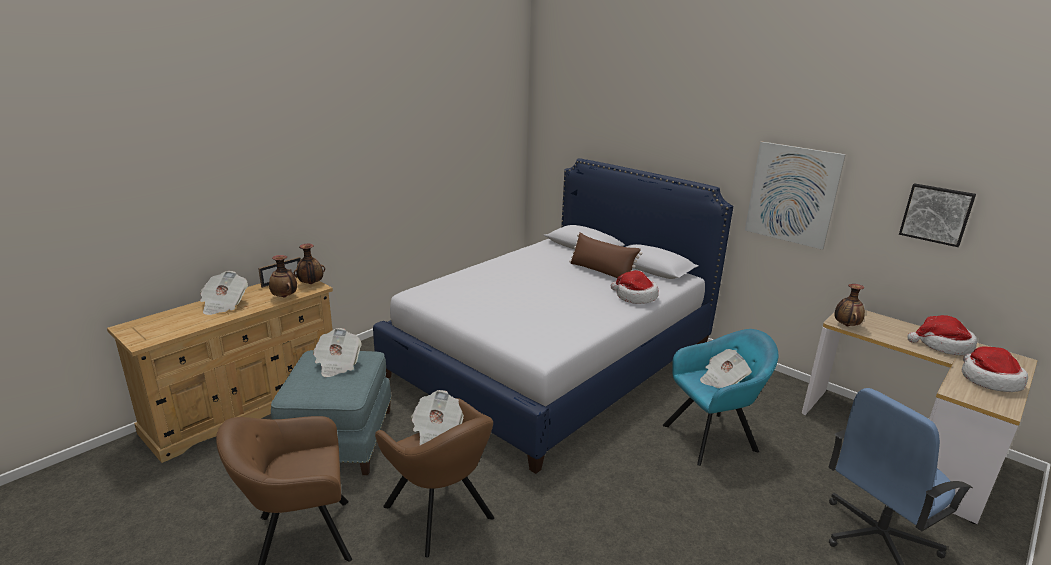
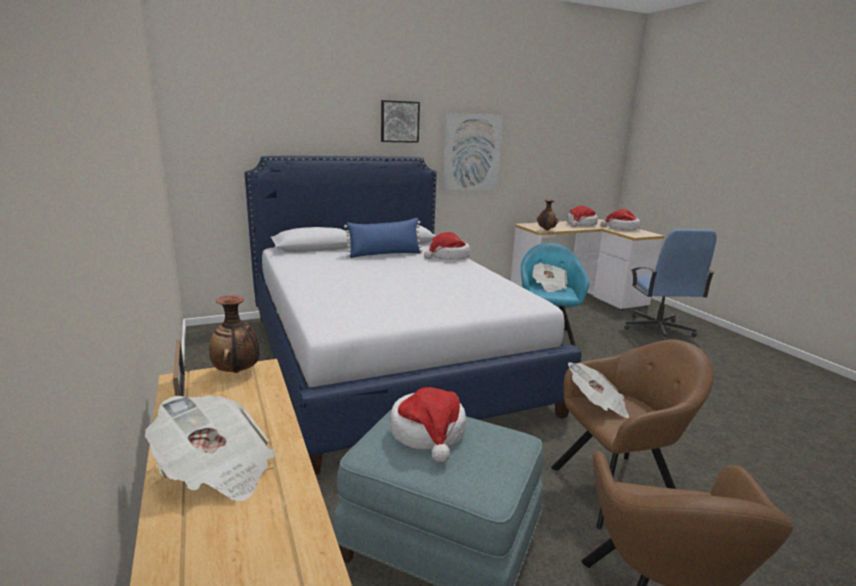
camera: 65 degrees left, 5 degrees down
(285, 296) = (264, 399): vase -> none
(337, 364) = (428, 433): newspaper -> hat
(601, 272) = (385, 254): brown pillow -> blue pillow
(936, 214) = (552, 147): picture -> picture (399, 121)

